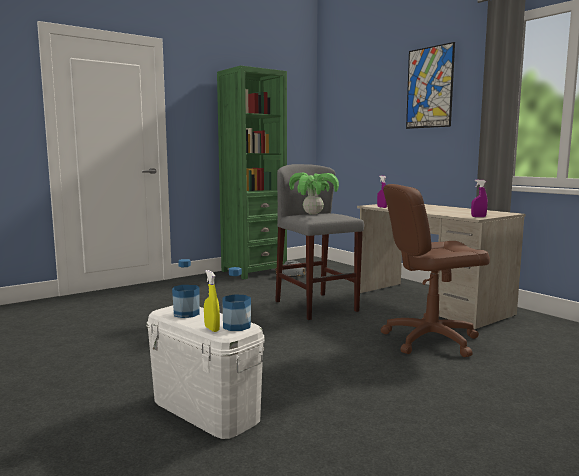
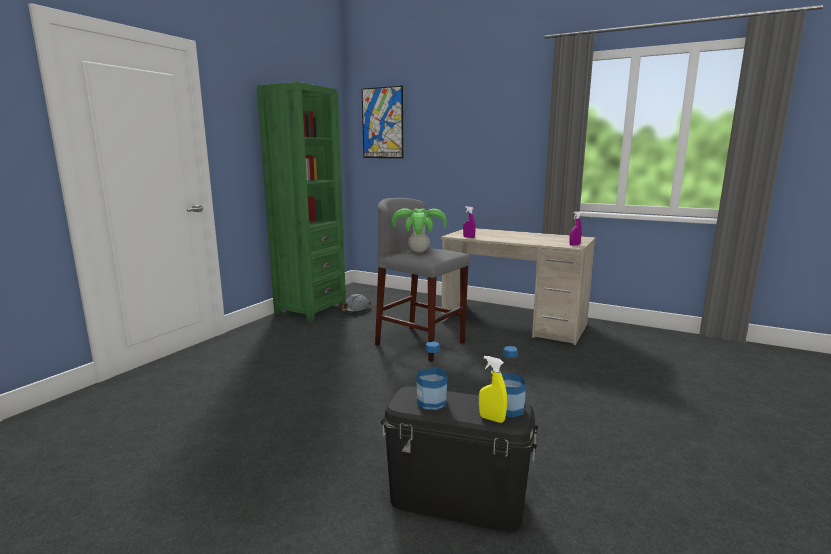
camera: 25 degrees left, 5 degrees up
(205, 409) = (456, 500): white storage box -> black storage box
(429, 87) = (487, 115): picture -> picture (382, 123)
(430, 340) = (555, 364): brown office chair -> none

